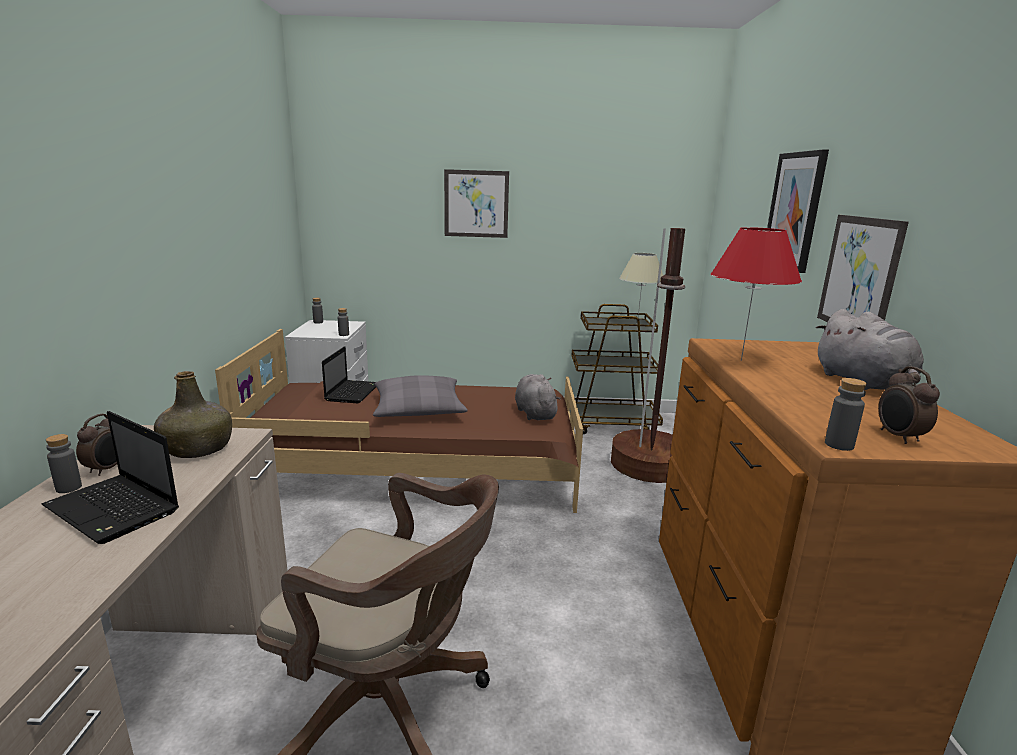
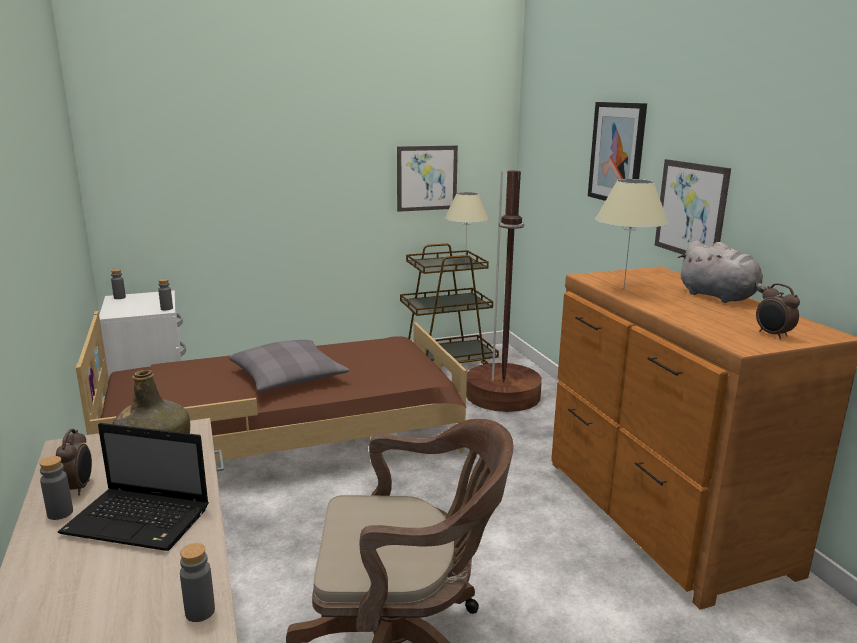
camera: 20 degrees left, 0 degrees up
(353, 392) = (201, 370): laptop -> none
(476, 204) = (289, 151): picture -> picture (427, 178)
(534, 413) = (405, 363): grey plush toy -> none
(741, 360) = (624, 290): red table lamp -> beige table lamp
(839, 445) = (744, 347): grey bottle -> grey bottle (200, 612)

